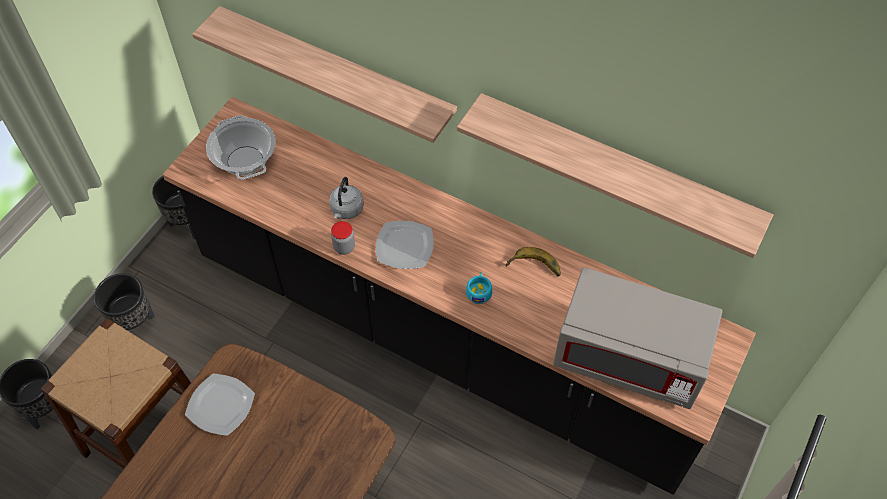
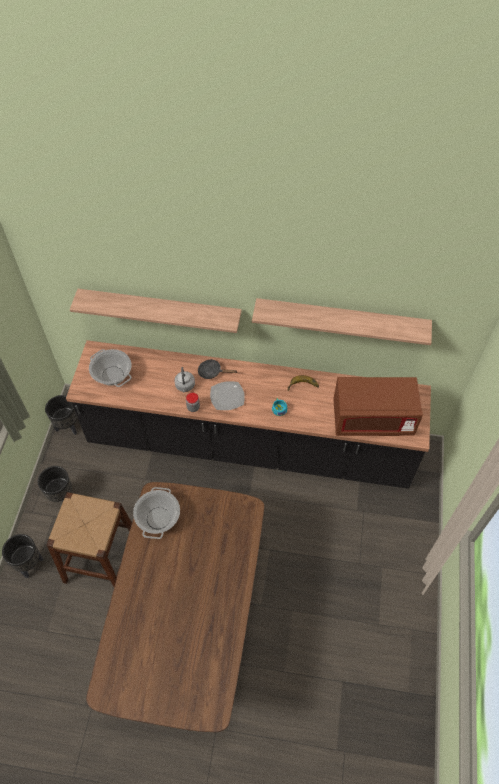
camera: 20 degrees left, 0 degrees up
(221, 406) = (158, 518): plate -> cooking pot
(398, 200) = (212, 372): none -> black frying pan
(629, 358) = (372, 419): grey microwave -> brown microwave

